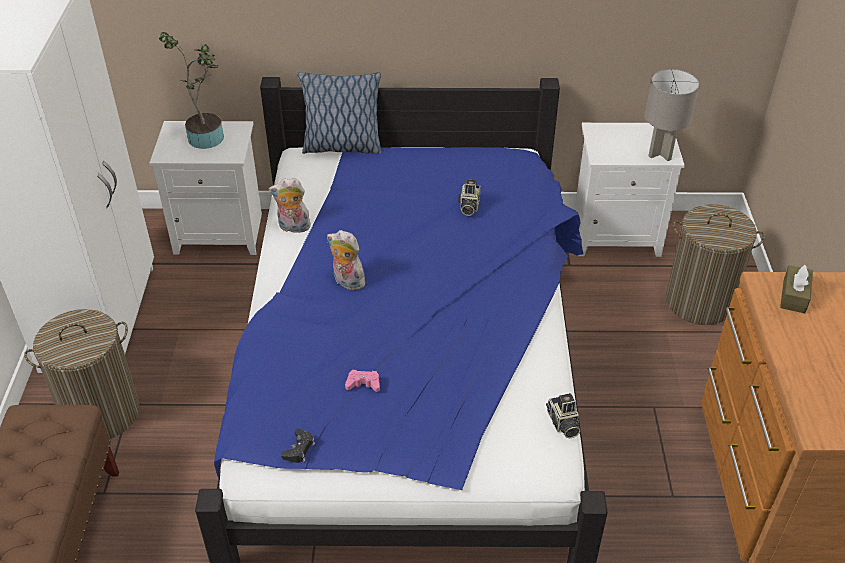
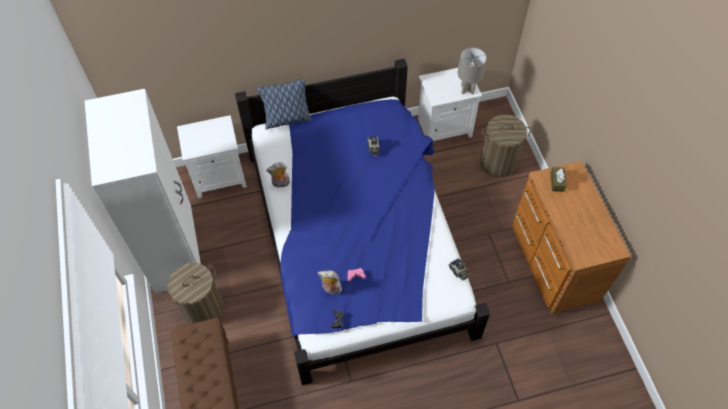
camera: 15 degrees left, 15 degrees up
(207, 135) = (207, 132): potted plant -> none
(346, 282) = (324, 215): plush toy -> plush toy (331, 289)

